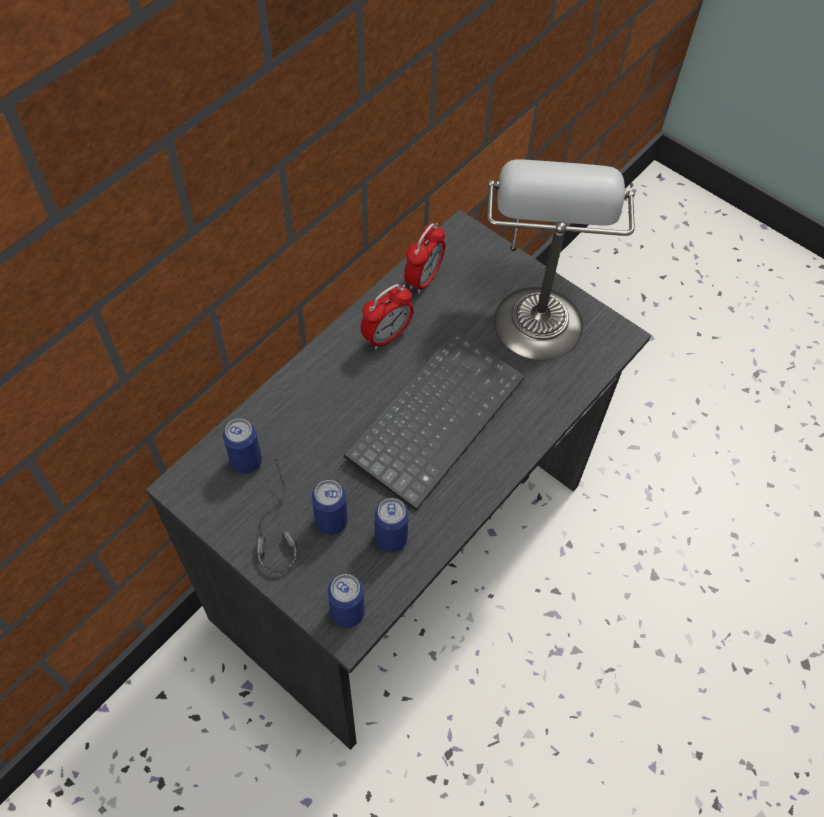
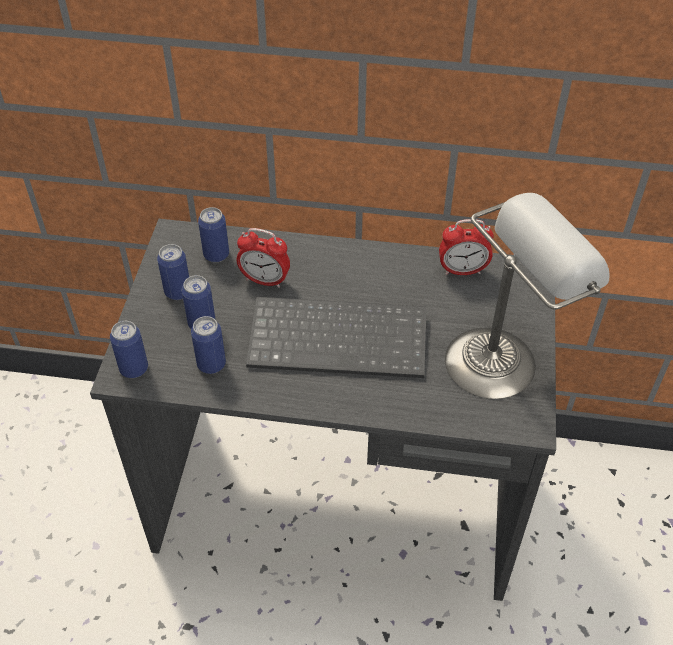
camera: 60 degrees right, 10 degrees down
(271, 522) = (178, 292): headphones -> can
(386, 336) = (388, 275): alarm clock -> alarm clock (265, 280)

